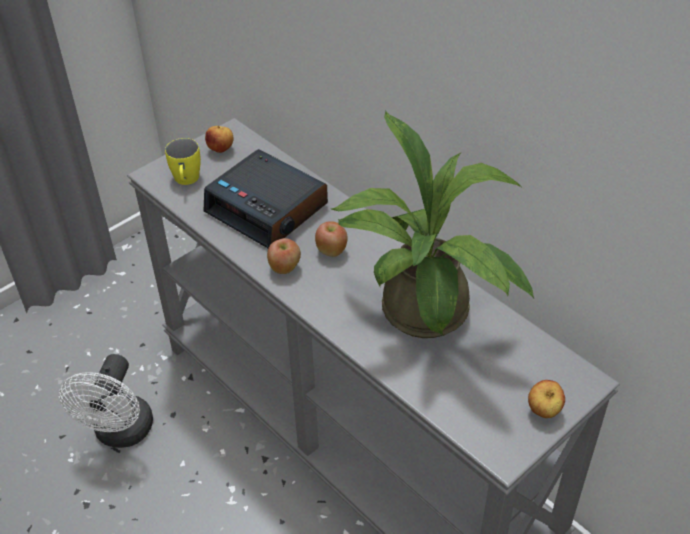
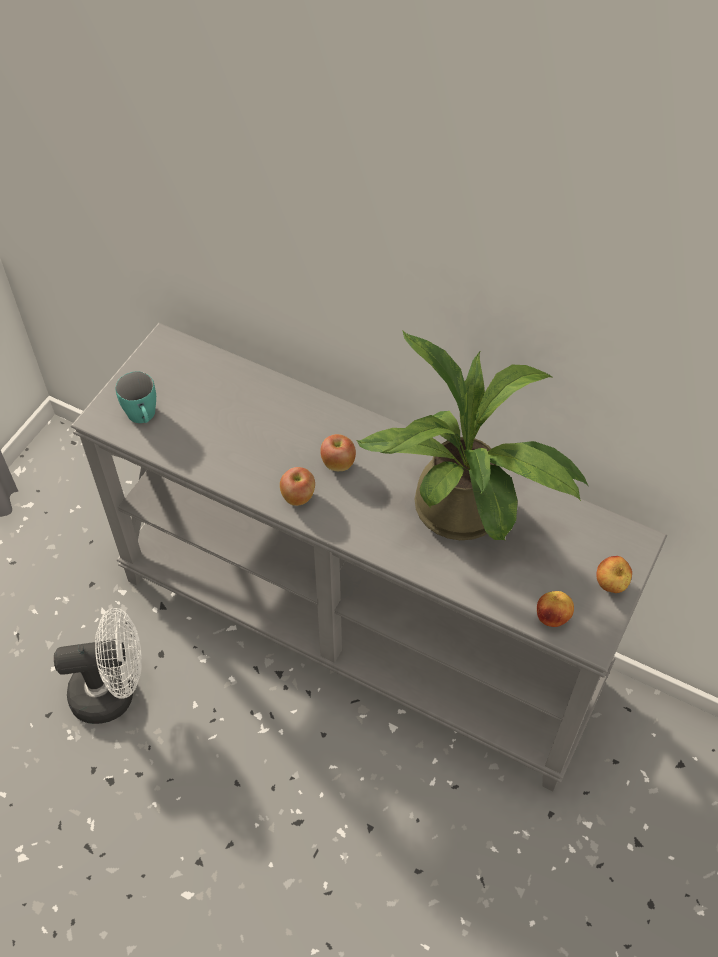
camera: 20 degrees left, 10 degrees up
(121, 433) = (113, 692): white fan -> white fan turned 90 degrees counterclockwise
(186, 181) = (143, 417): yellow mug -> turquoise mug
(221, 149) = (163, 367): apple -> apple (552, 617)
(268, 208) = (249, 429): alarm clock -> none

